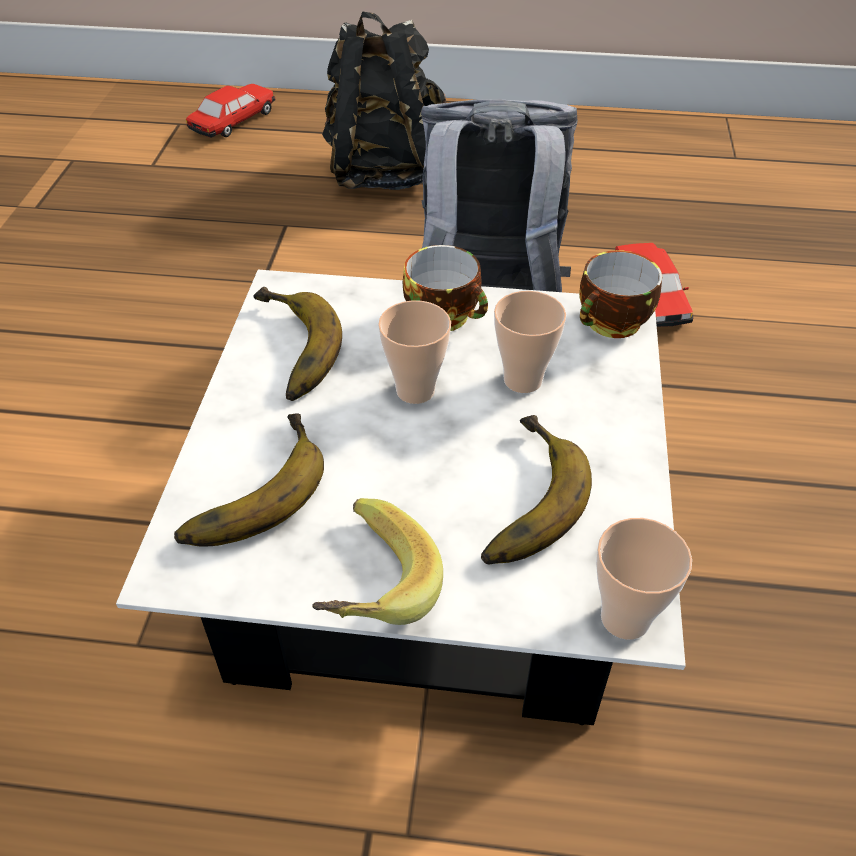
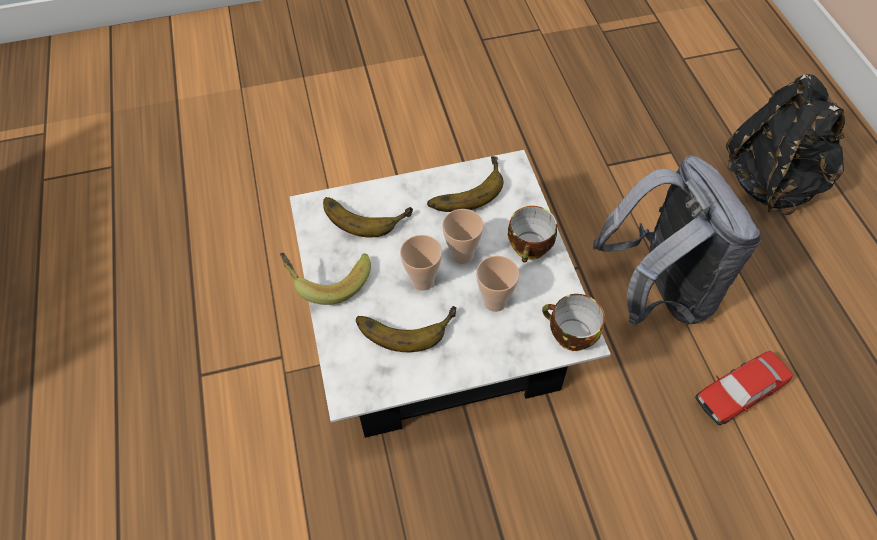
camera: 70 degrees right, 10 degrees up
(233, 122) = (765, 73): toy car -> none
(625, 618) = (347, 389): cup -> cup (422, 281)

